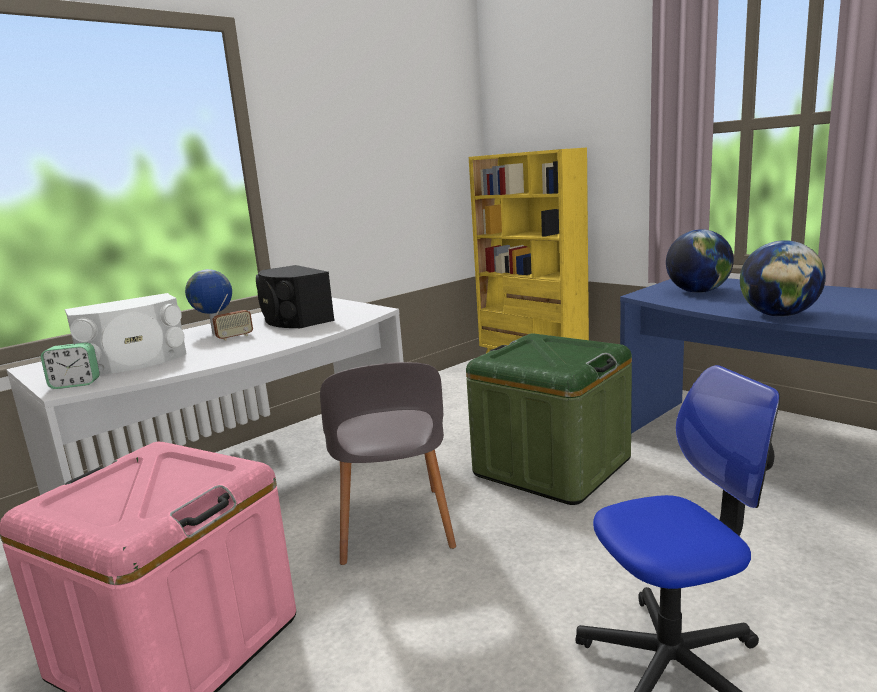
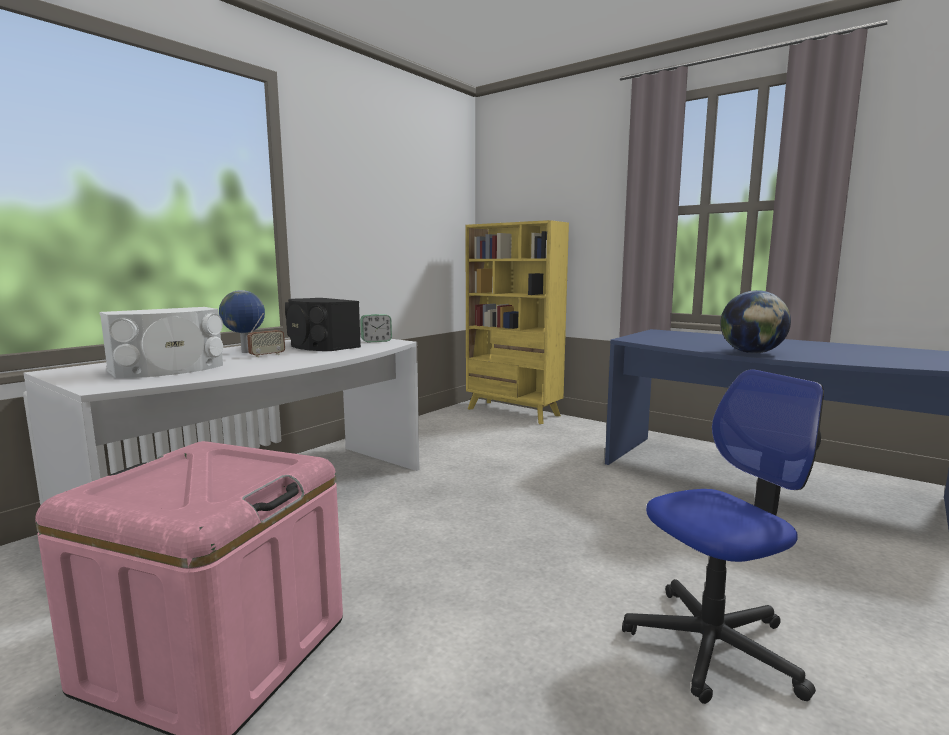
camera: 10 degrees left, 5 degrees down
(75, 384) = (111, 383): alarm clock -> alarm clock (376, 341)
(393, 527) = (421, 537): grey chair -> none
(552, 466) = (553, 487): green storage box -> none
(697, 292) = (673, 338): globe -> none

